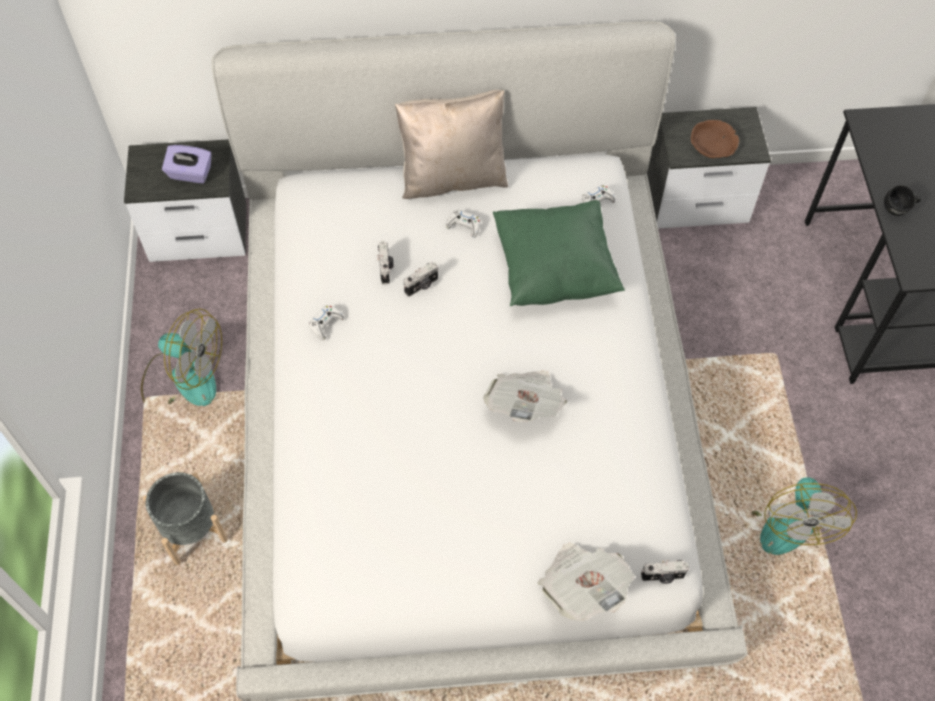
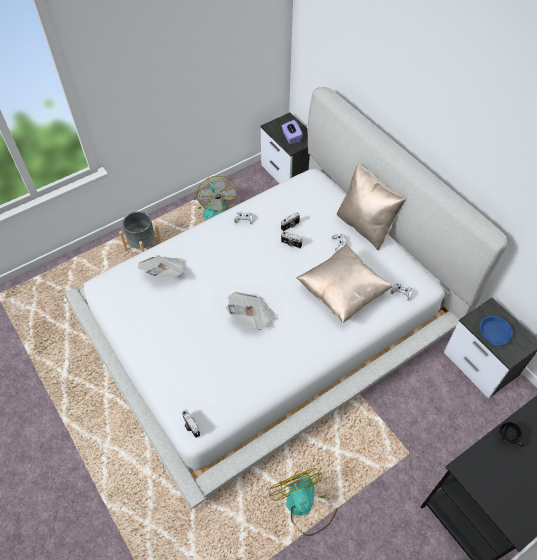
camera: 60 degrees right, 5 degrees down
(554, 270) = (342, 293): green pillow -> beige pillow
(582, 586) = (164, 390): newspaper -> newspaper (166, 273)
(713, 145) = (493, 333): brown bowl -> blue bowl
(785, 517) = (304, 505): fan -> fan turned 90 degrees clockwise

